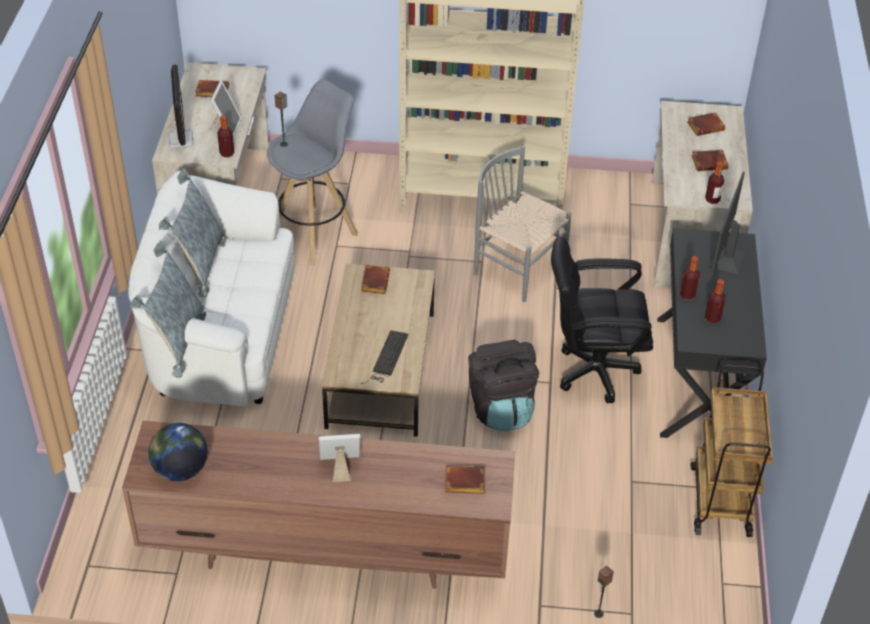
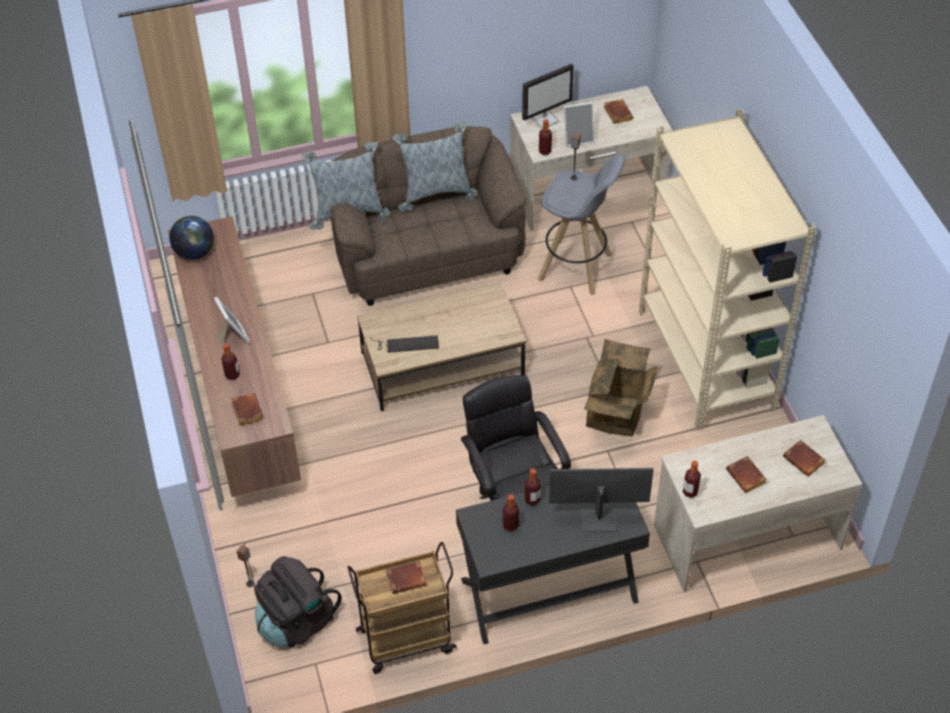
camera: 70 degrees right, 5 degrees up
(222, 335) = (427, 256): white sofa -> brown sofa
(374, 281) = (490, 306): brown book -> brown book (407, 578)
(402, 482) = (232, 375): none -> bottle
(501, 408) = (439, 455): black backpack -> black backpack (296, 622)
(516, 267) = (617, 415): grey chair -> cardboard box

